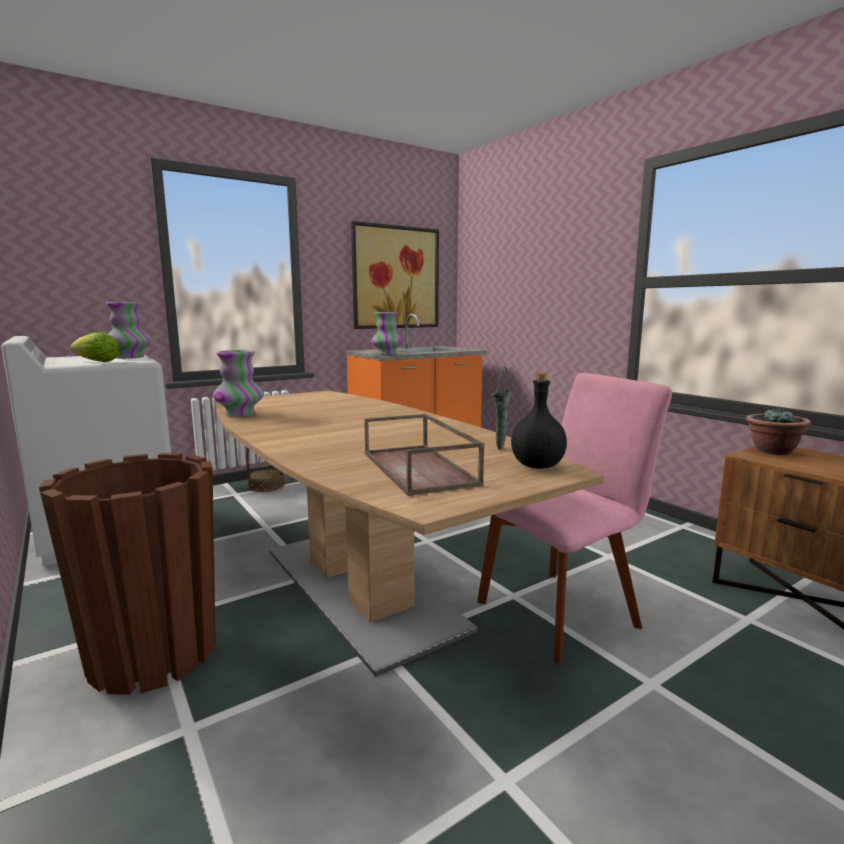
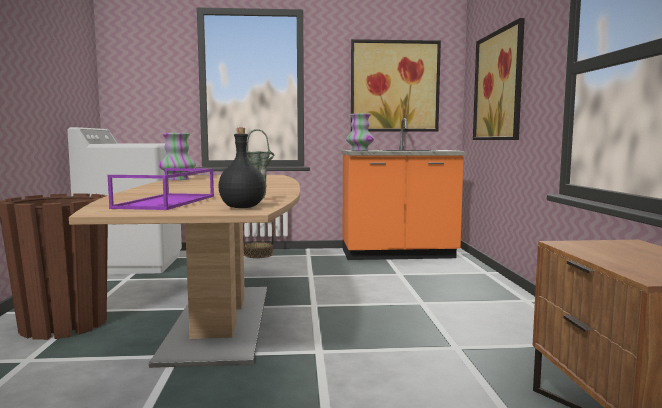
camera: 30 degrees right, 5 degrees down
(97, 362) = (125, 143): lettuce -> none
(130, 357) = (153, 143): vase -> none
(420, 468) = (167, 202): brown tray -> purple tray
(522, 286) = (498, 86): none -> picture
(561, 610) = (340, 370): pink chair -> none
(772, 451) = (608, 244): potted plant -> none

